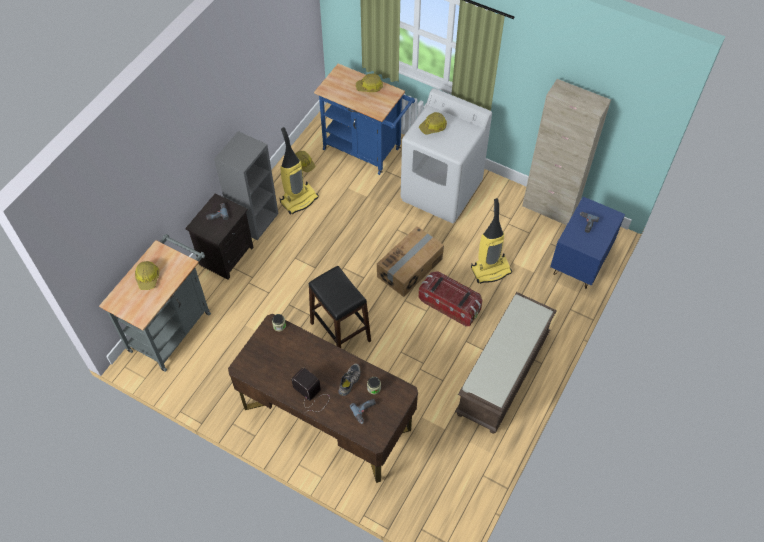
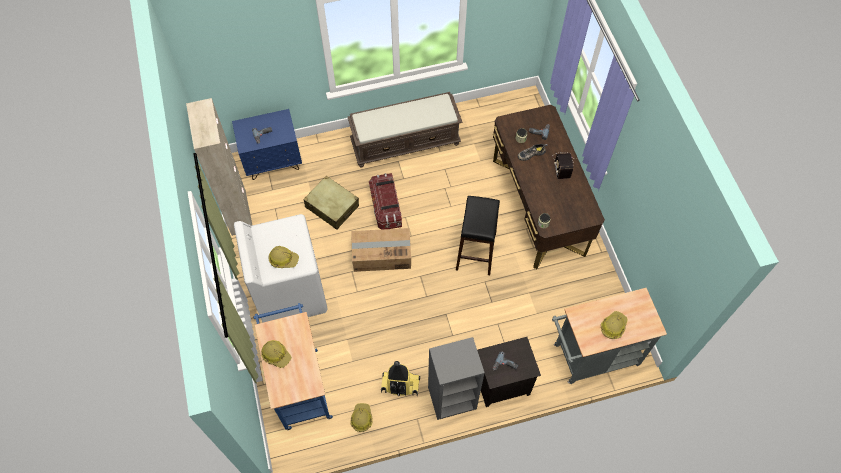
camera: 135 degrees left, 5 degrees up
(491, 270) = (332, 207): vacuum cleaner -> beige suitcase

